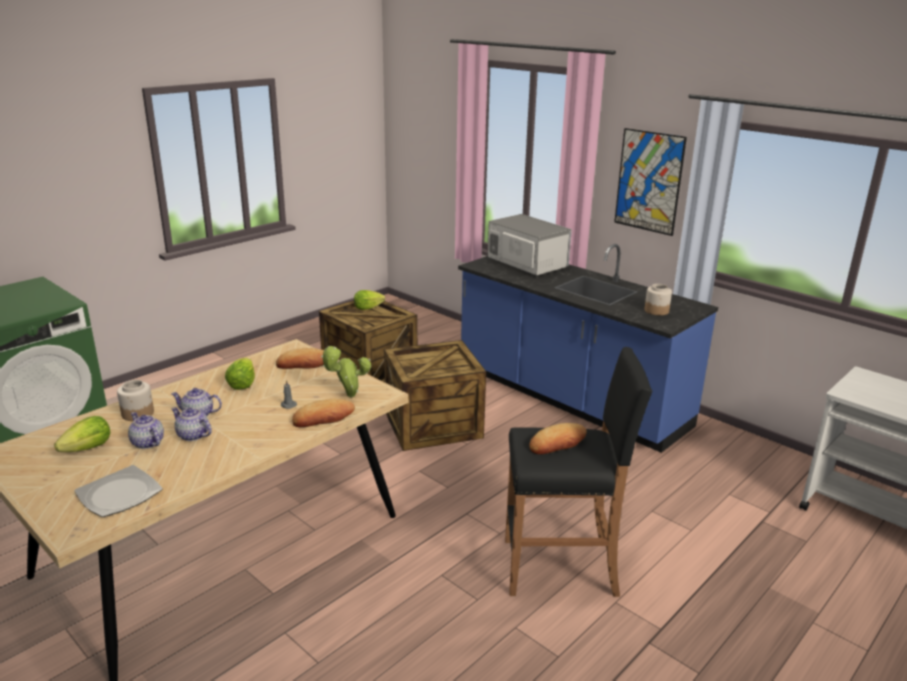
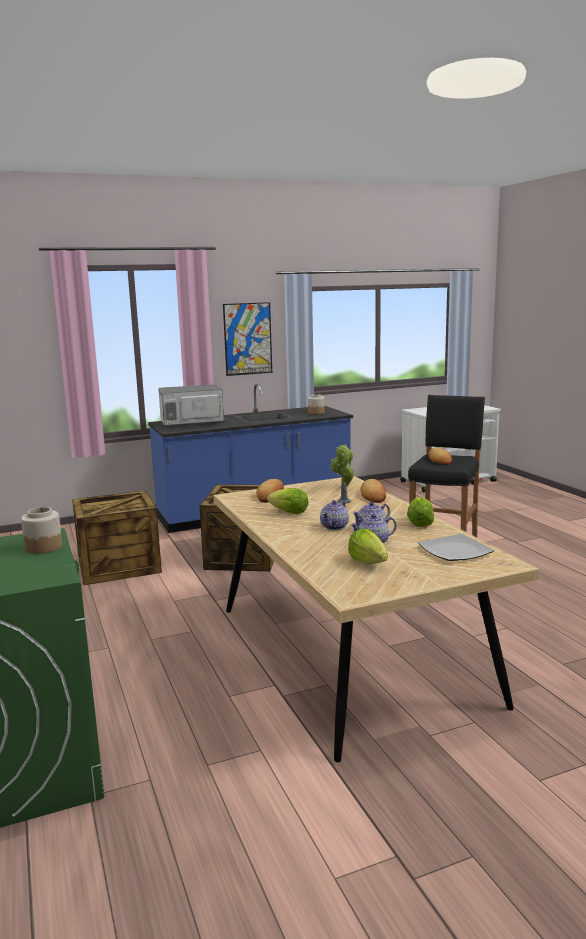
camera: 65 degrees left, 10 degrees down
(138, 413) = (312, 545): jar -> jar (43, 547)
(367, 308) = (95, 505): lettuce -> lettuce (419, 523)

